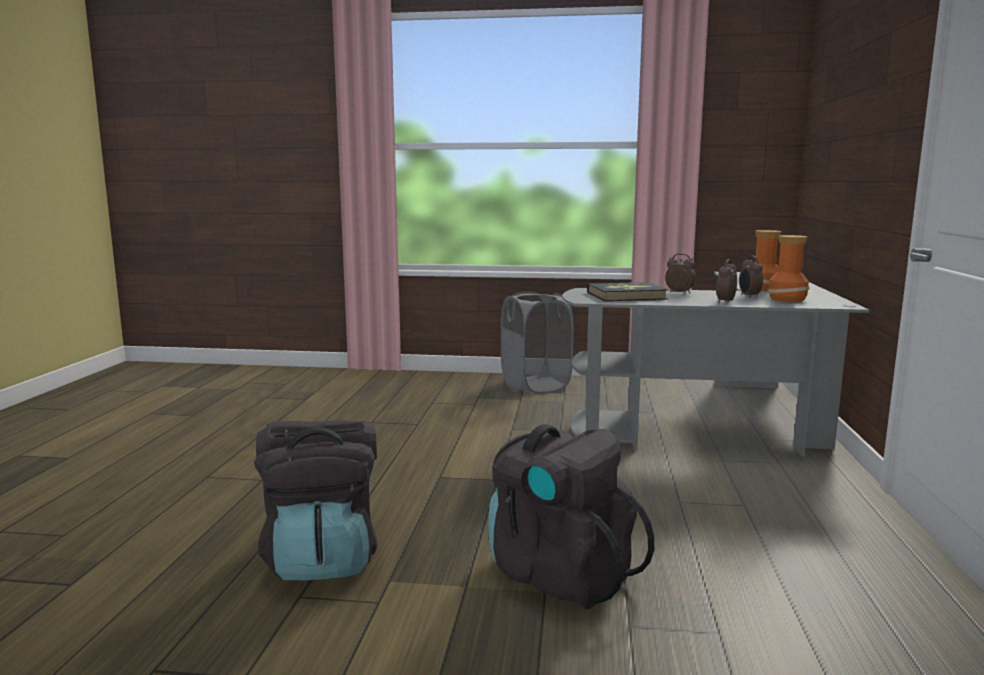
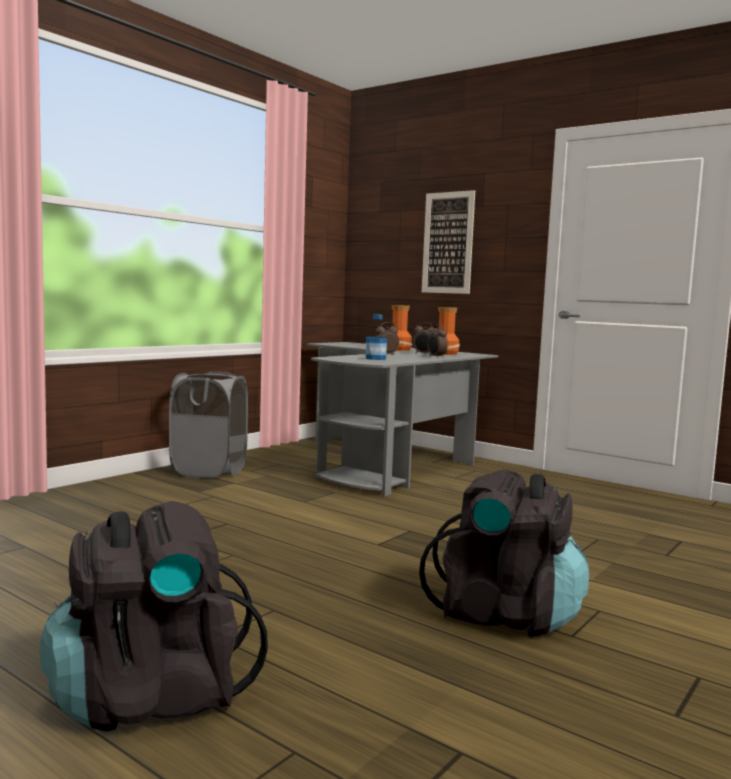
camera: 60 degrees left, 5 degrees down
(559, 574) = (590, 553): black backpack -> black backpack (151, 696)
(626, 296) = (375, 359): book -> bottle
(855, 142) = (448, 243): none -> picture

